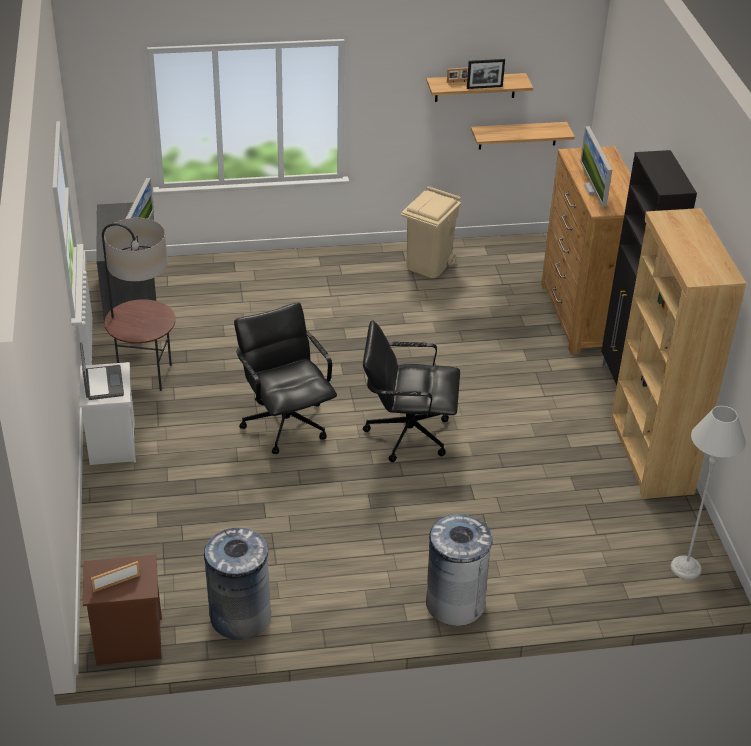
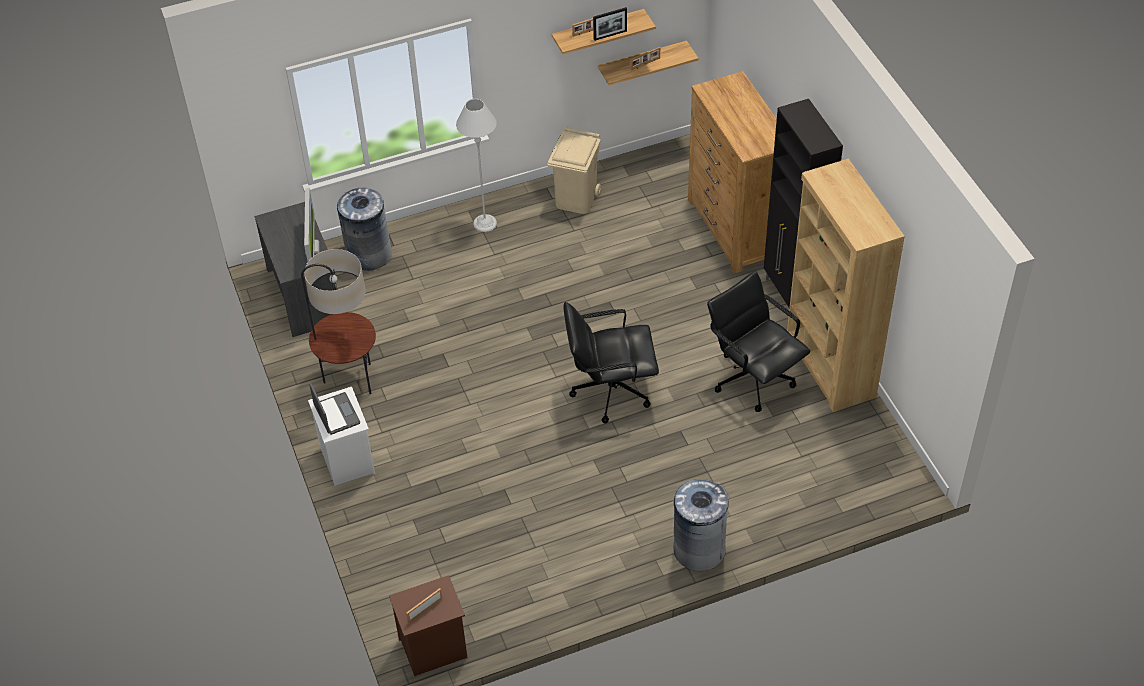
camera: 10 degrees left, 10 degrees up
(240, 616) = (520, 603): grey trash can -> grey trash can (369, 254)
(286, 423) = (497, 403): black office chair -> black office chair (753, 378)
(519, 133) = (645, 64): none -> picture frame
(593, 189) = (736, 129): monitor -> none
(686, 568) = (884, 472): grey floor lamp -> grey floor lamp (485, 223)

